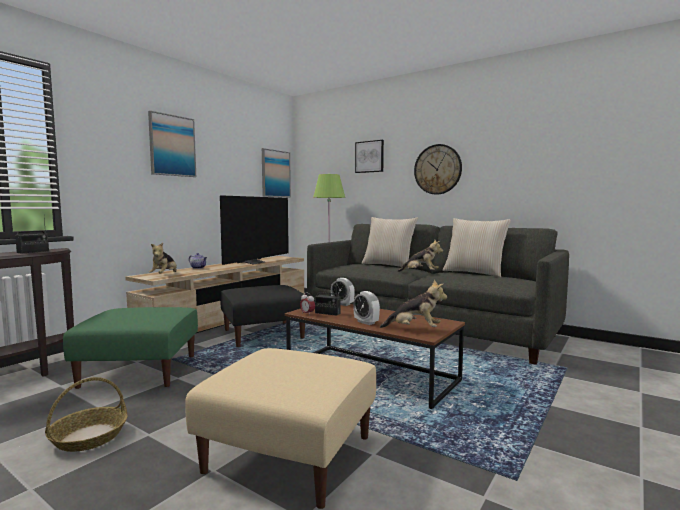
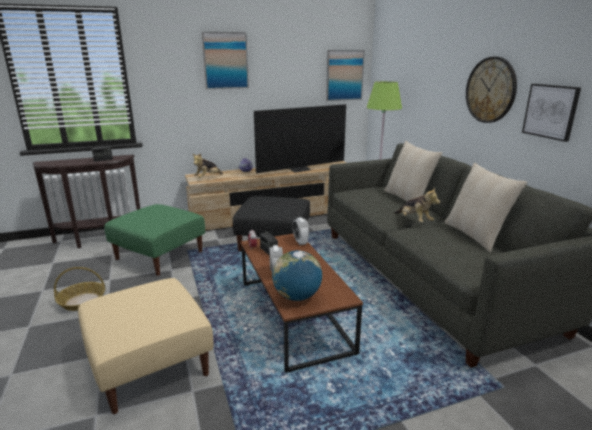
camera: 35 degrees right, 15 degrees up
(369, 156) = (430, 63): picture -> picture (551, 111)
(414, 329) = (297, 297): plush toy -> globe

